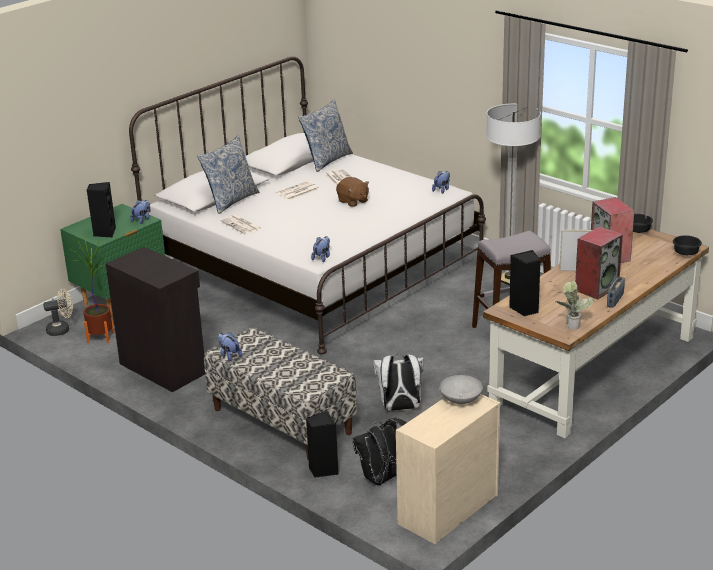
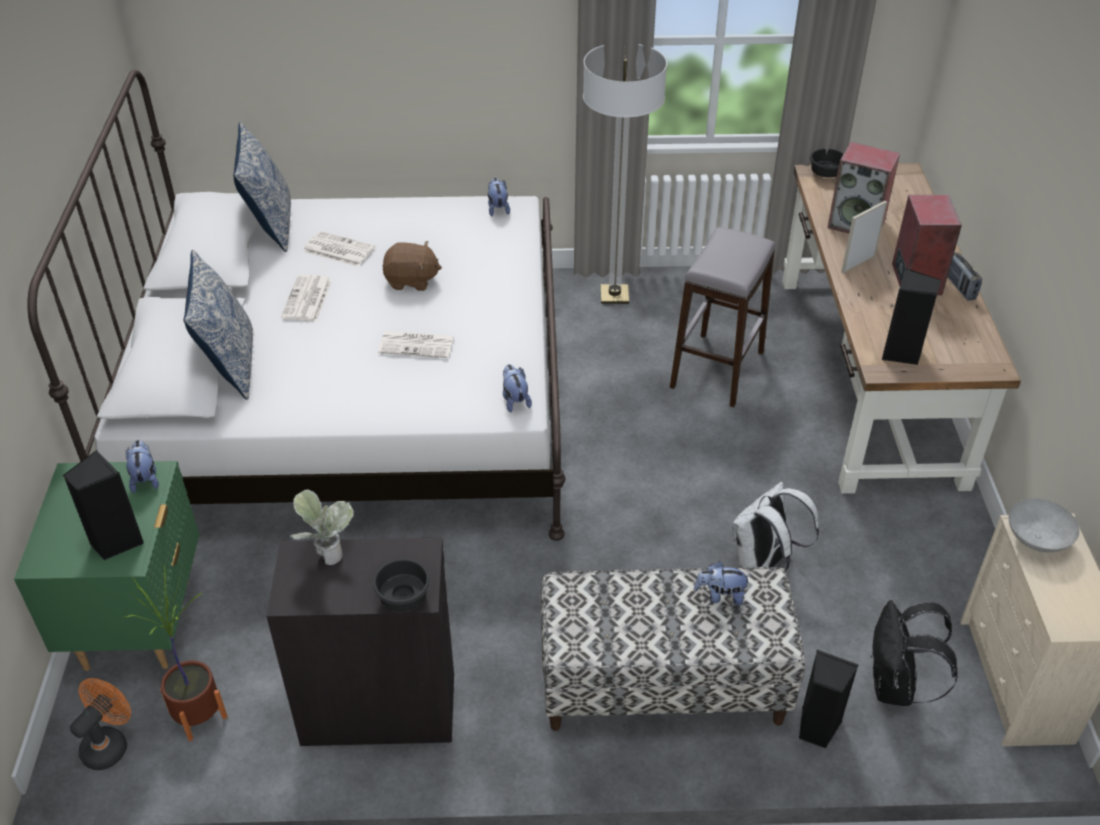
camera: 45 degrees left, 15 degrees up
(62, 330) = (109, 744): beige fan -> orange fan
(229, 355) = (589, 647): plush toy -> plush toy (720, 595)
(241, 225) = (313, 402): newspaper -> newspaper (417, 345)
(572, 324) = (977, 347): potted plant -> potted plant (325, 552)
(685, 253) = (914, 183): black bowl -> black bowl (401, 597)

